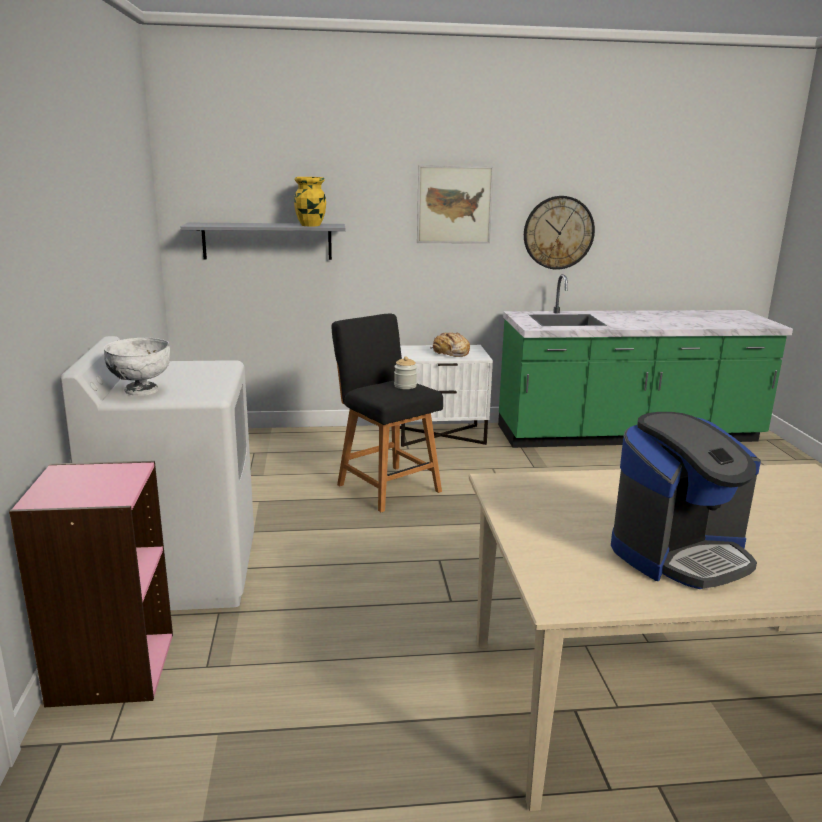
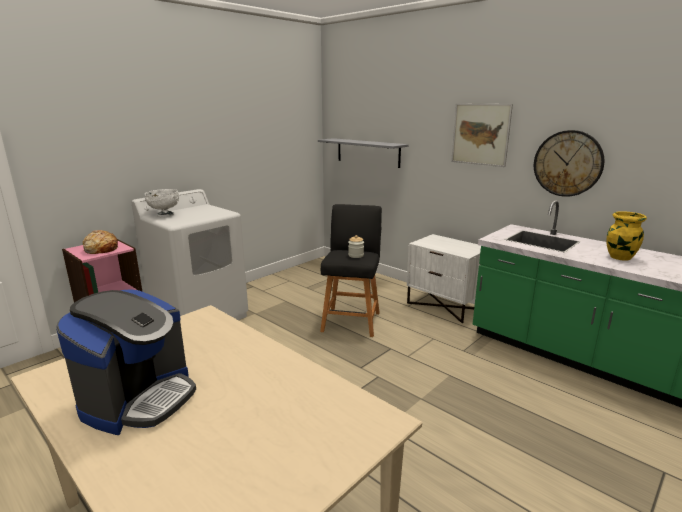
camera: 50 degrees right, 0 degrees up
(310, 225) = (380, 143): yellow vase -> yellow vase (620, 257)
(450, 353) = (452, 246): bread -> bread (101, 249)
(680, 553) = (139, 398): coffee machine -> coffee machine turned 90 degrees counterclockwise

